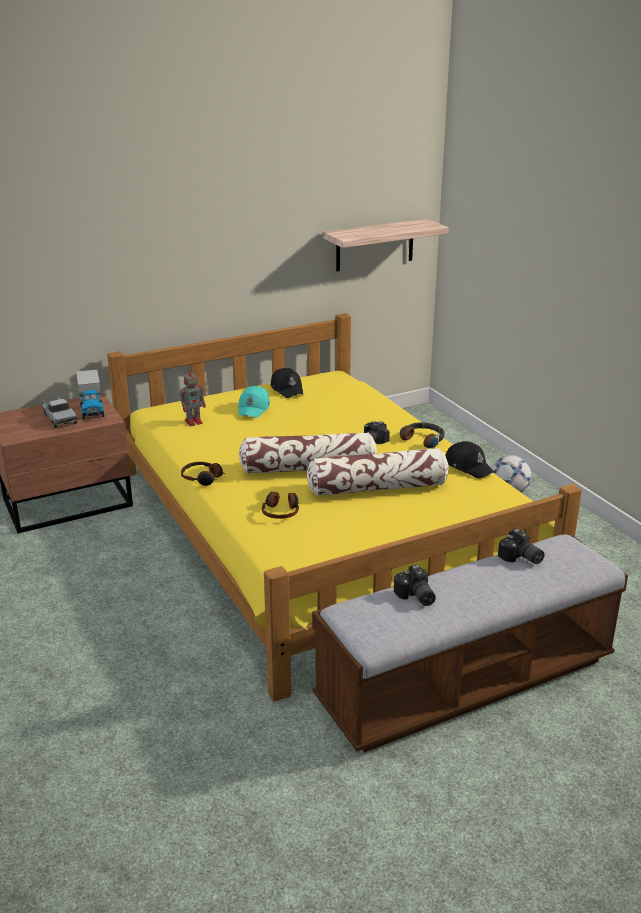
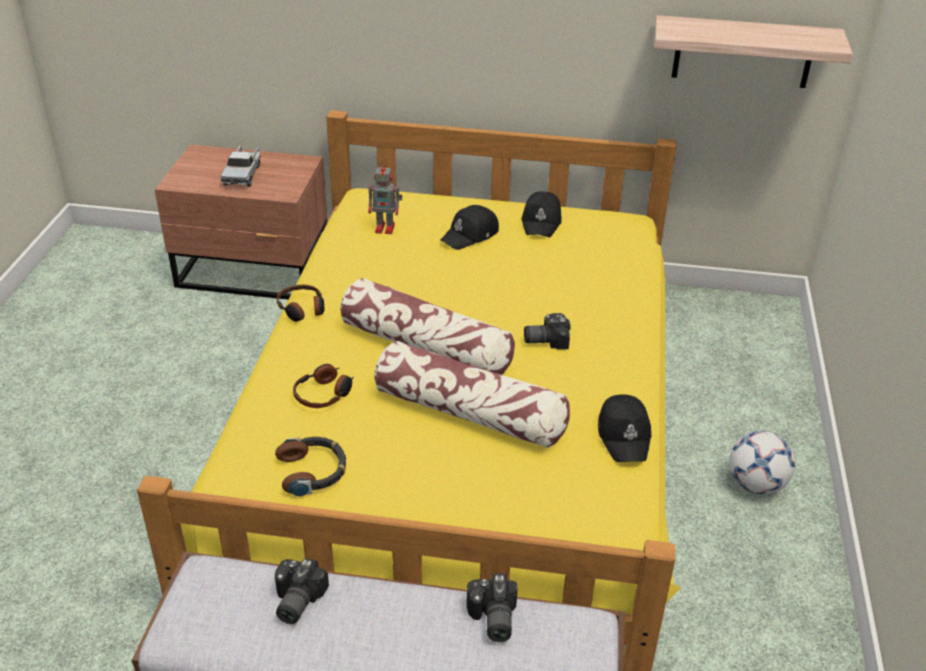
camera: 35 degrees right, 10 degrees up
(91, 408) = (287, 172): toy truck -> none
(254, 408) = (470, 235): turquoise cap -> black cap
(423, 439) = (617, 365): headphones -> headphones (313, 471)

